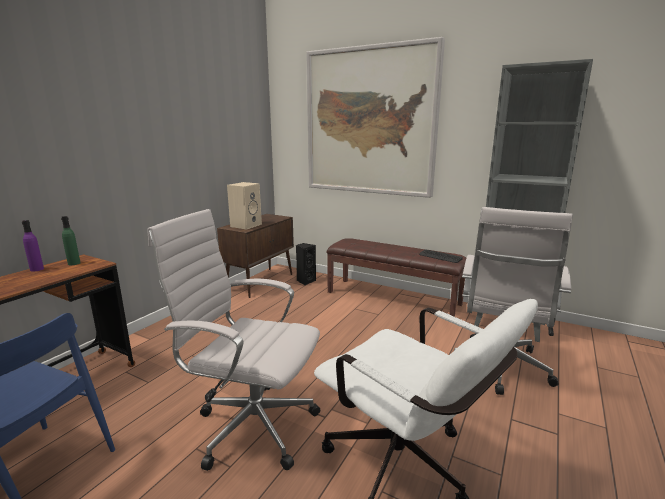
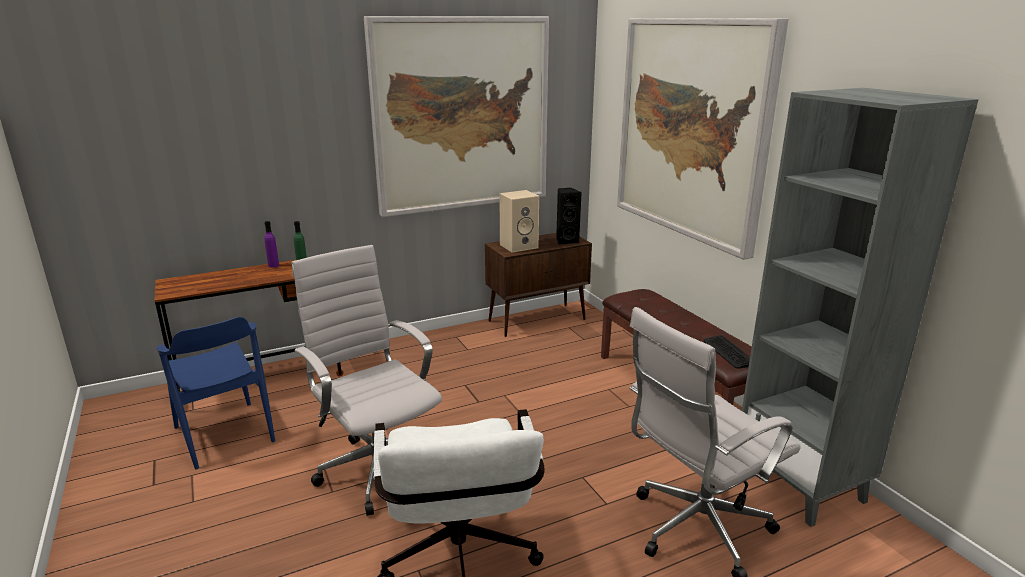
camera: 35 degrees right, 5 degrees up
(191, 120) = (461, 115): none -> picture
(305, 281) = (591, 333): black speaker -> black speaker (566, 241)

